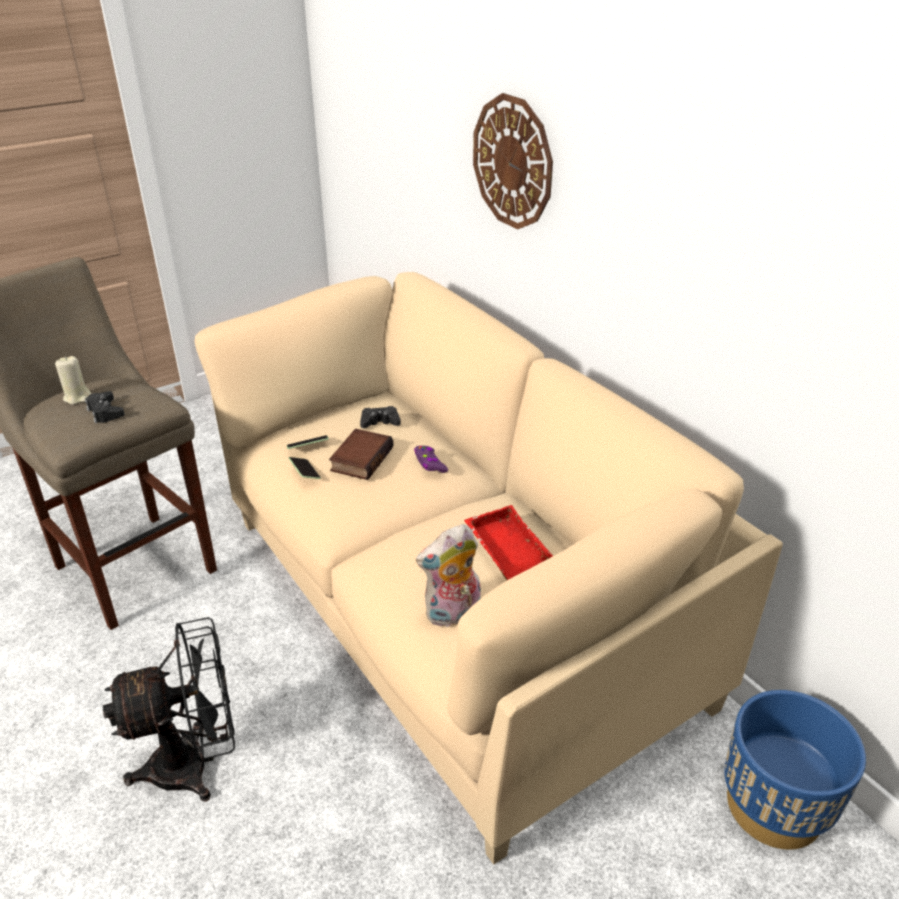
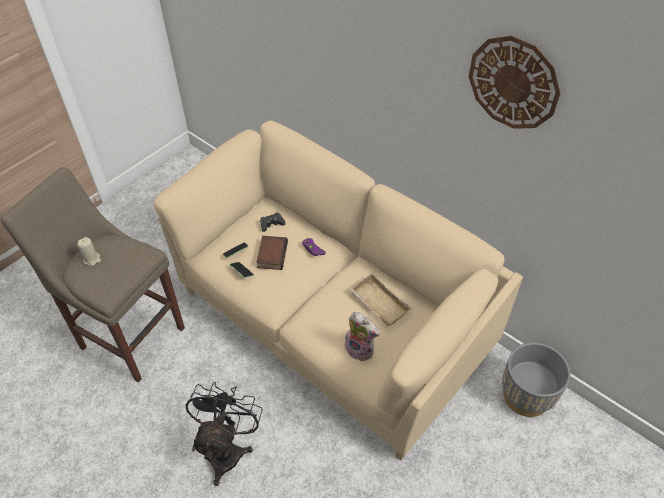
camera: 15 degrees left, 15 degrees up
(105, 412) = (117, 267): black game controller -> none
(196, 764) = (227, 449): black fan -> black fan turned 45 degrees counterclockwise
(452, 615) = (361, 349): plush toy -> plush toy turned 105 degrees counterclockwise
(507, 553) = (377, 303): red tray -> beige tray
(513, 162) = (337, 63): wall clock -> wall clock (513, 83)
(774, 807) = (526, 396): blue planter -> grey planter

